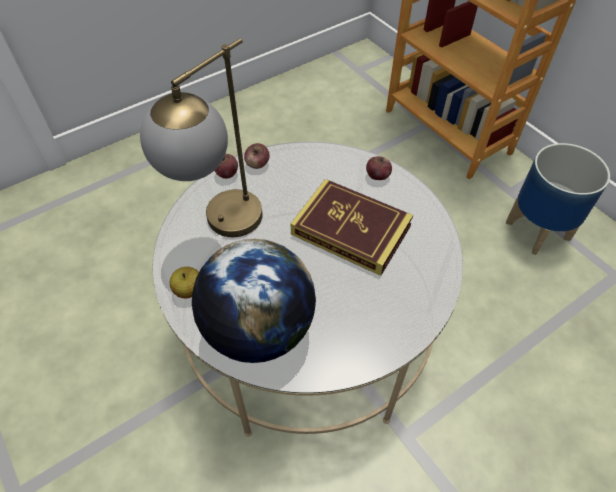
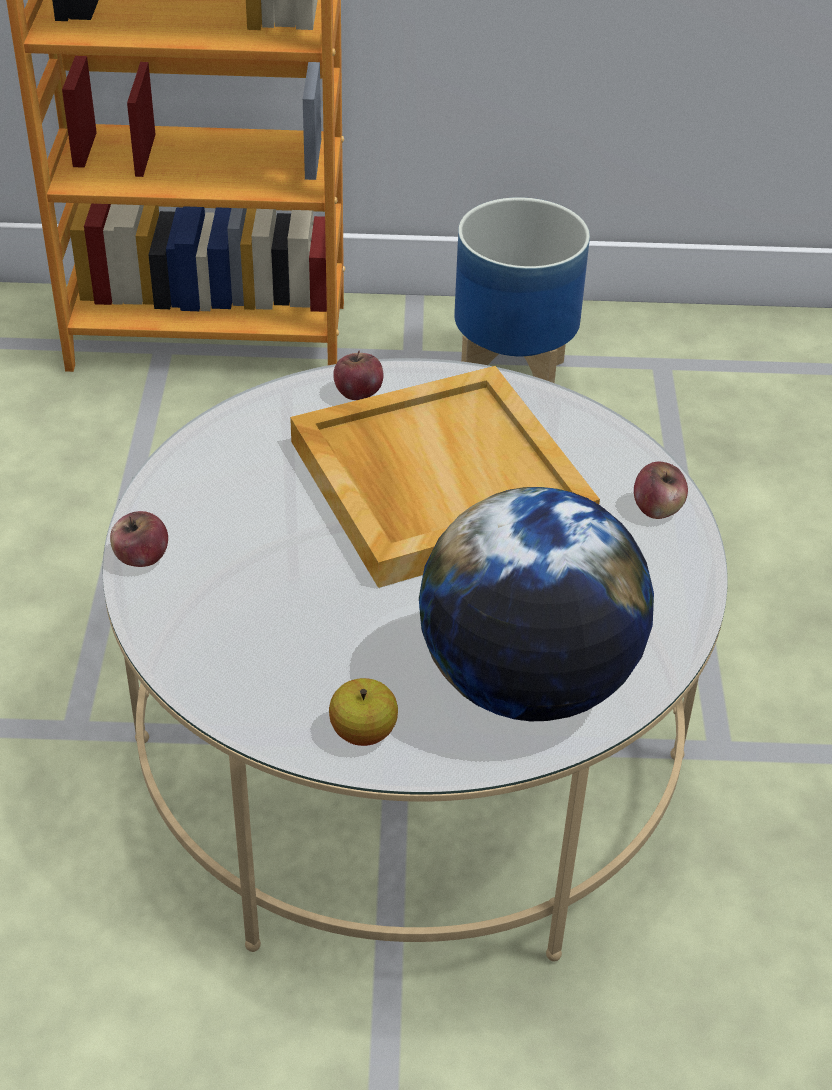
camera: 55 degrees left, 10 degrees down
(220, 229) = (266, 628): table lamp -> none
(257, 164) = (165, 509): apple -> apple (657, 508)
(351, 230) = (436, 481): book -> beige tray

